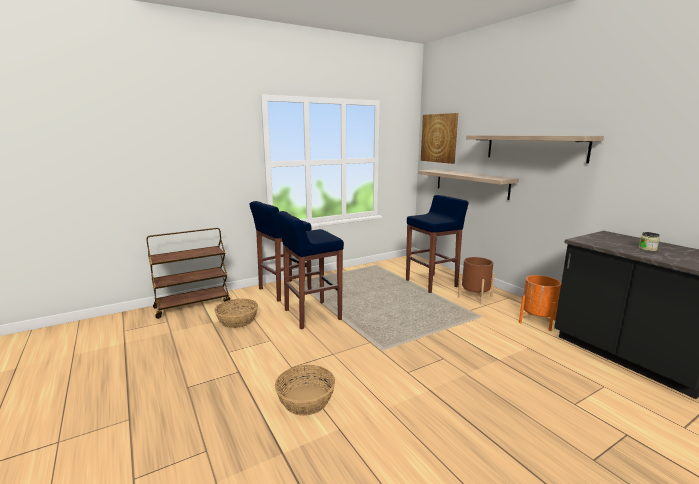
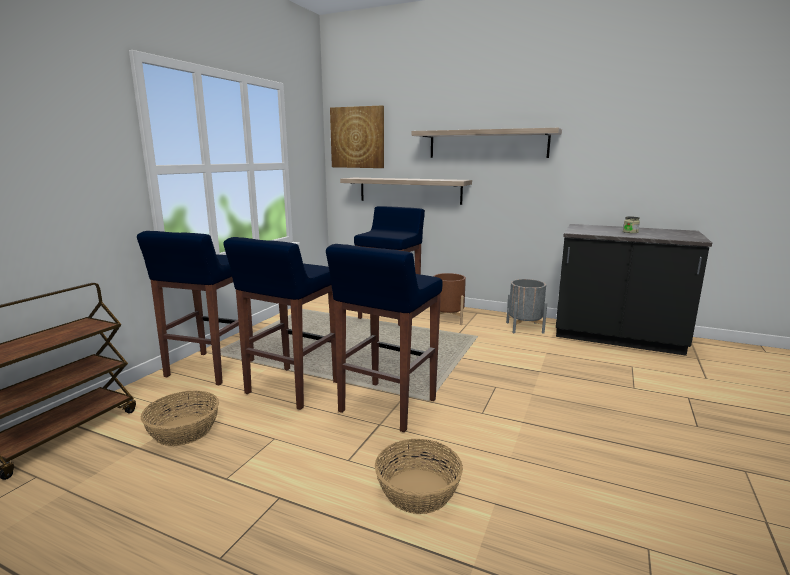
camera: 35 degrees left, 0 degrees up
(350, 345) = (386, 406): none -> blue stool
(537, 321) = (524, 327): orange planter -> grey planter

